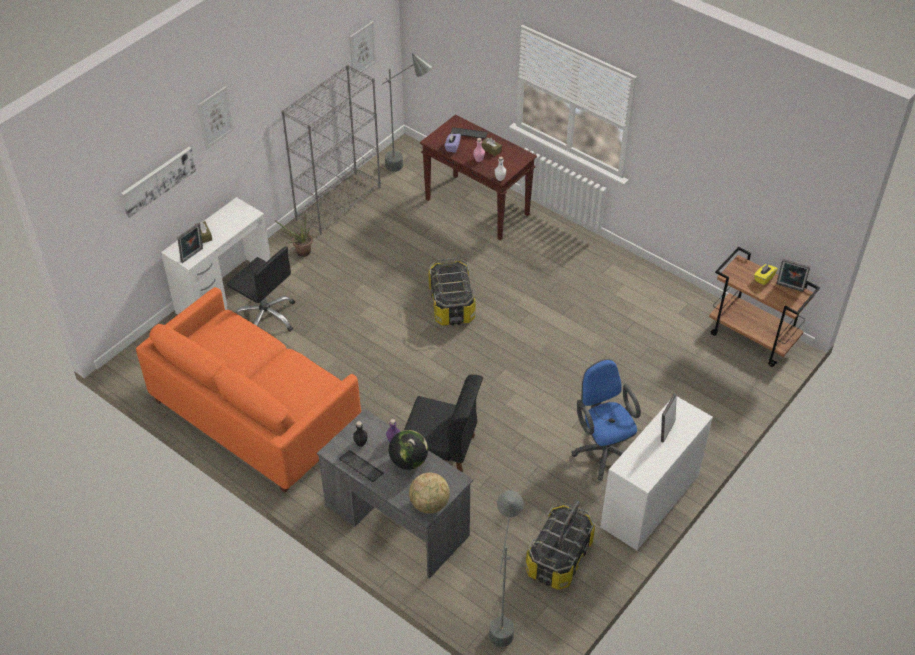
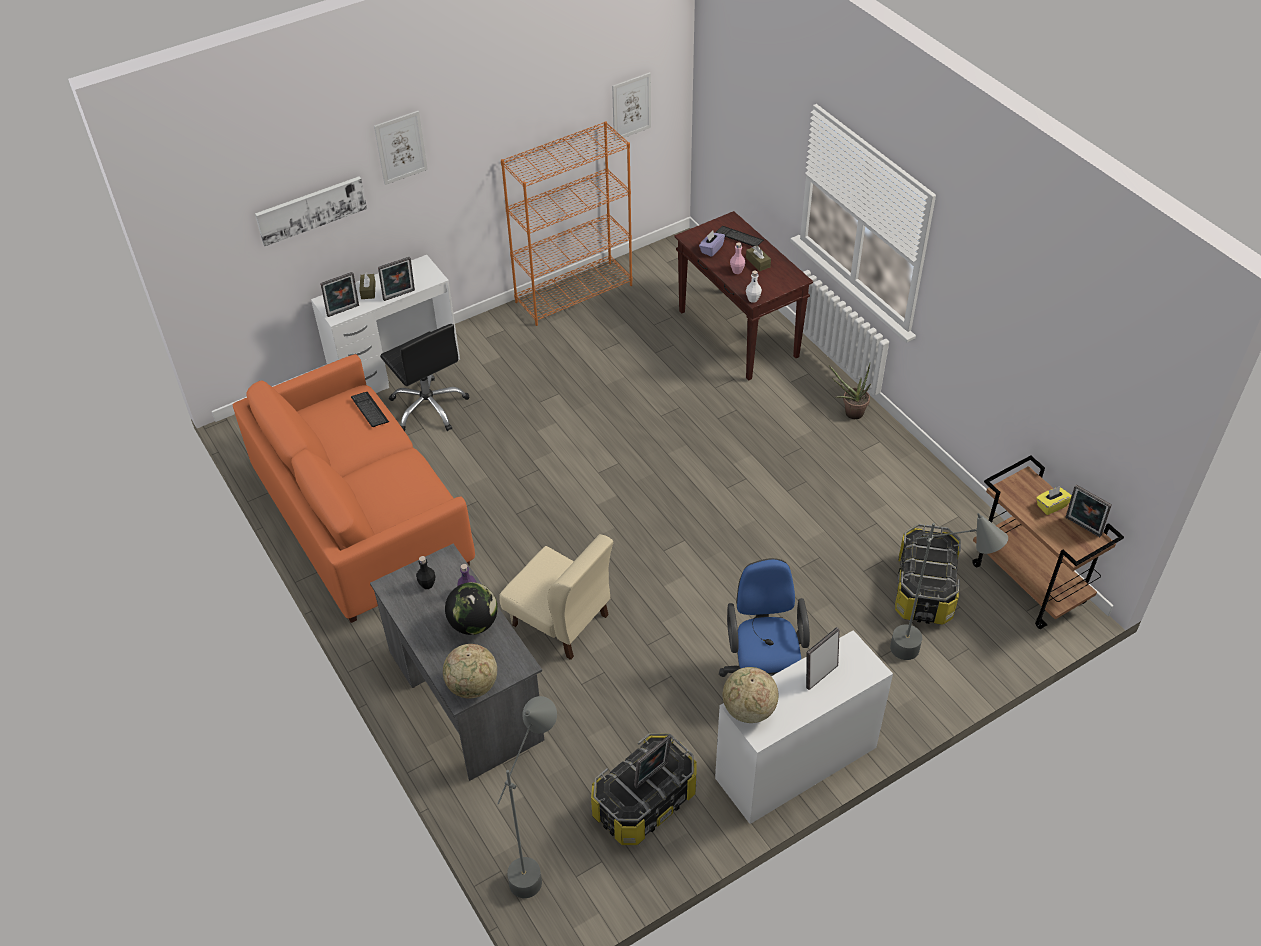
camera: 20 degrees right, 0 degrees up
(231, 234) = (399, 296): none -> picture frame
(300, 252) = (503, 341): potted plant -> potted plant (850, 413)
(338, 203) = (574, 293): grey bookcase -> orange bookcase
(361, 467) = (413, 614): keyboard -> keyboard (370, 410)
(409, 167) = (676, 268): grey floor lamp -> grey floor lamp (928, 657)
(442, 449) = (560, 620): black chair -> beige chair
(452, 304) = (654, 445): storage box -> storage box (925, 590)
(629, 466) = (748, 710): none -> globe

